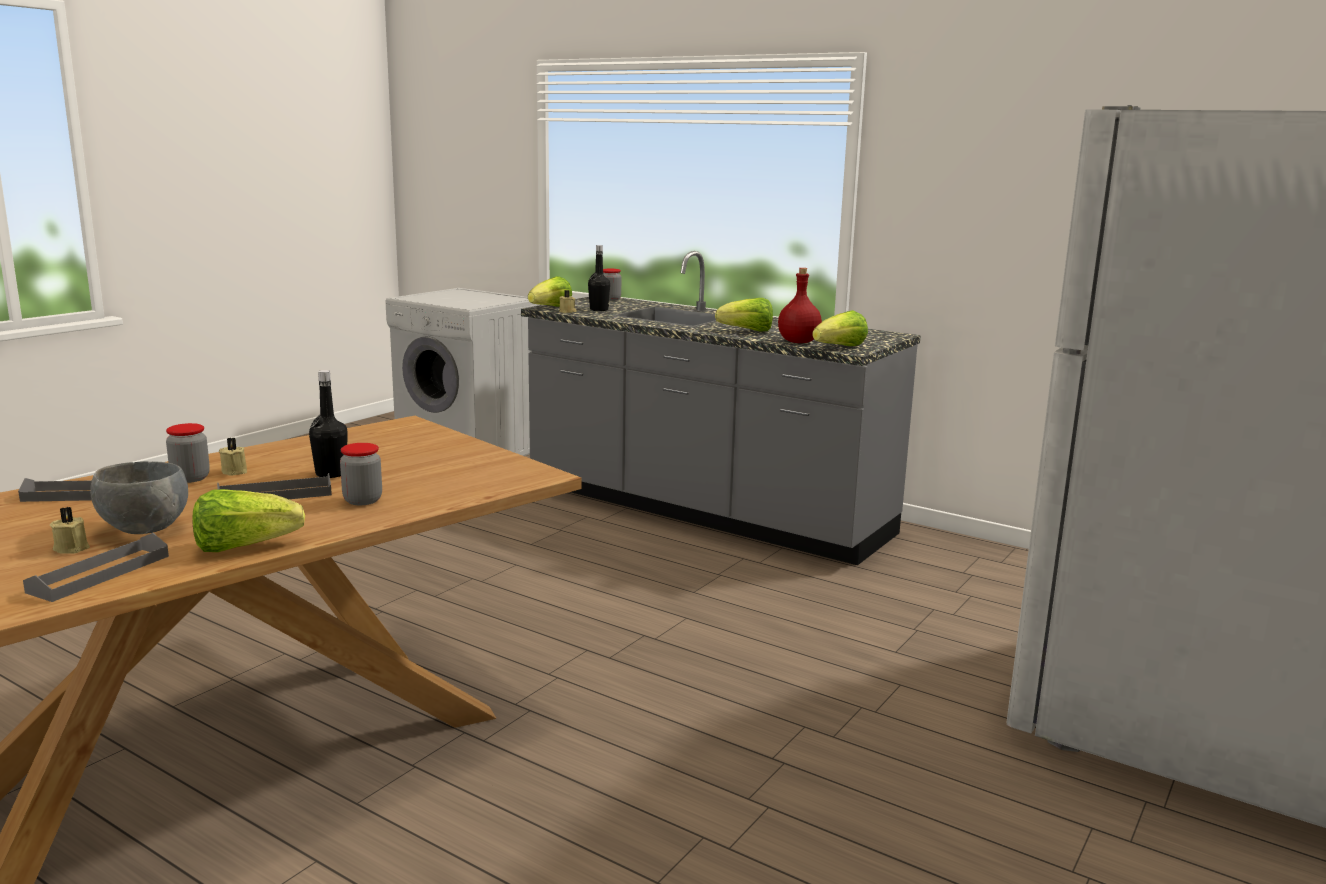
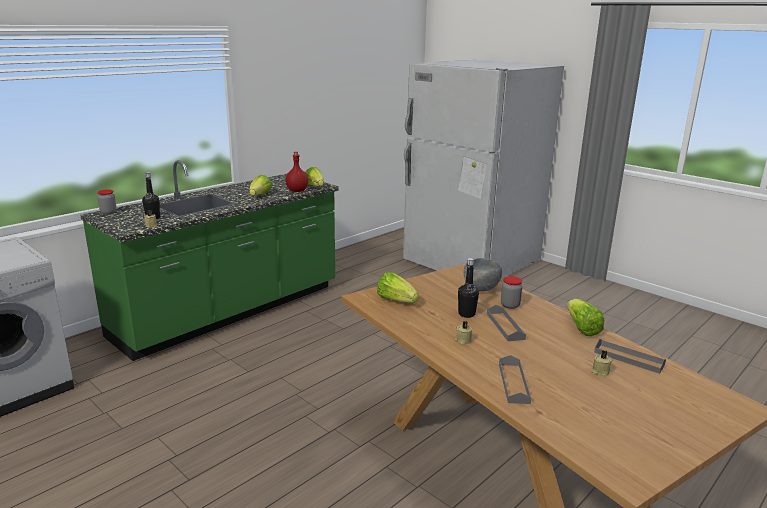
camera: 80 degrees left, 5 degrees up
(144, 529) = (567, 355): grey bowl -> grey bowl (481, 289)
(190, 478) = (477, 352): jar -> none
(550, 308) = (129, 229): lettuce -> lettuce (396, 300)
(704, 511) = (230, 312): grey counter -> green counter

